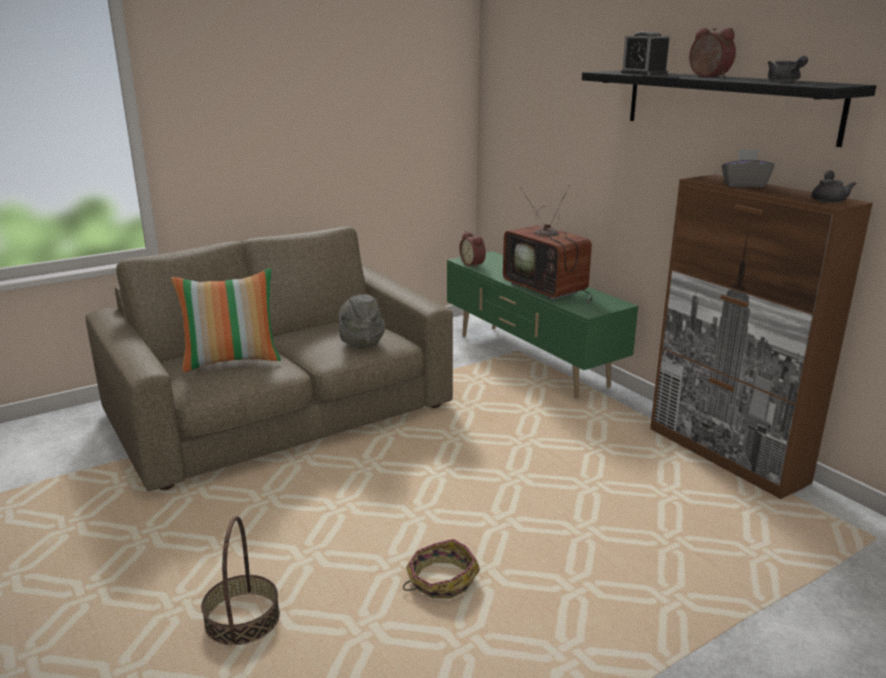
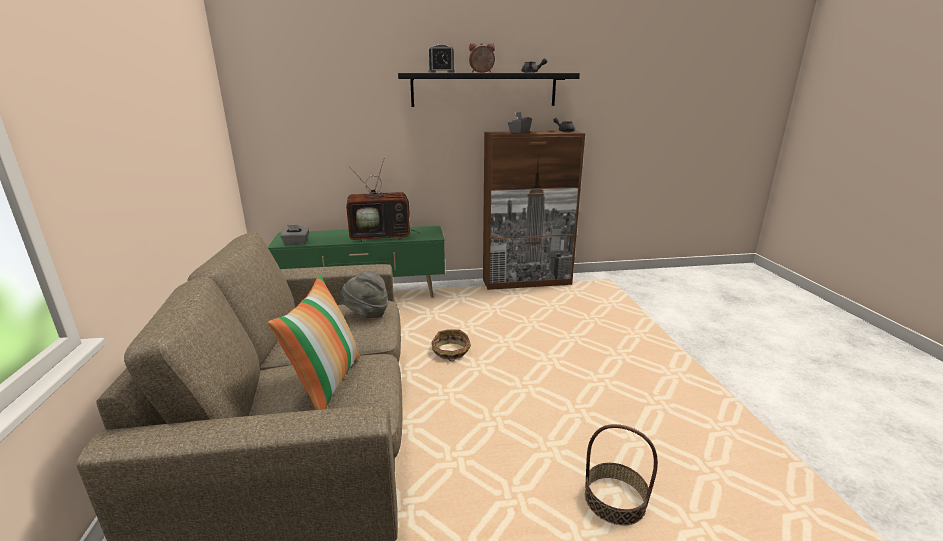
camera: 65 degrees left, 0 degrees up
(440, 581) = (599, 397): basket -> basket (450, 352)
(473, 264) = (296, 242): alarm clock -> grey tissue box

